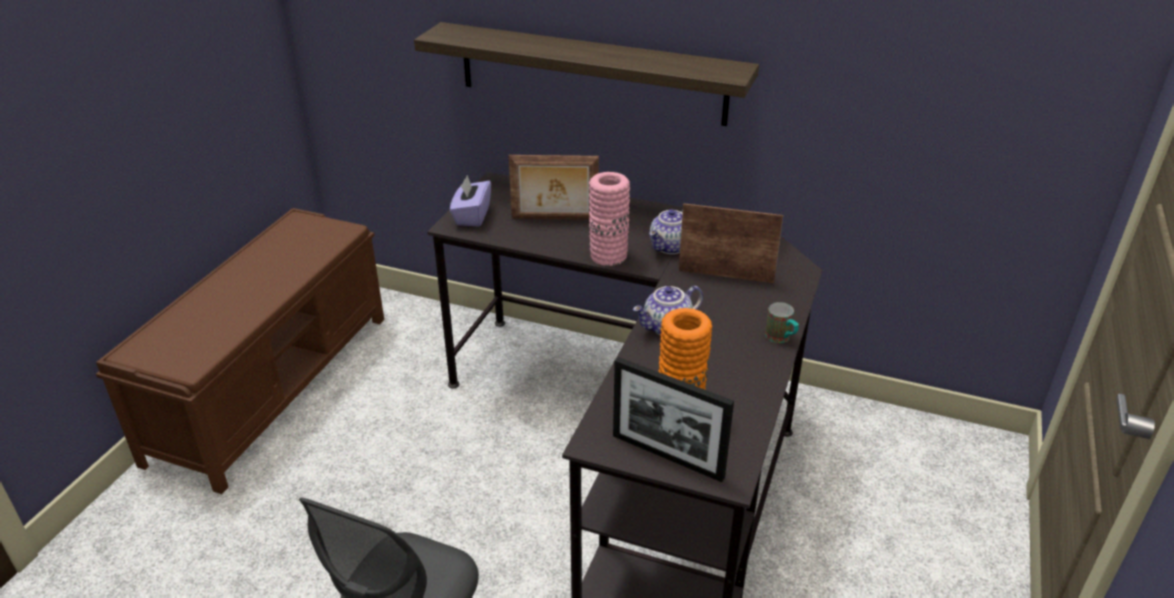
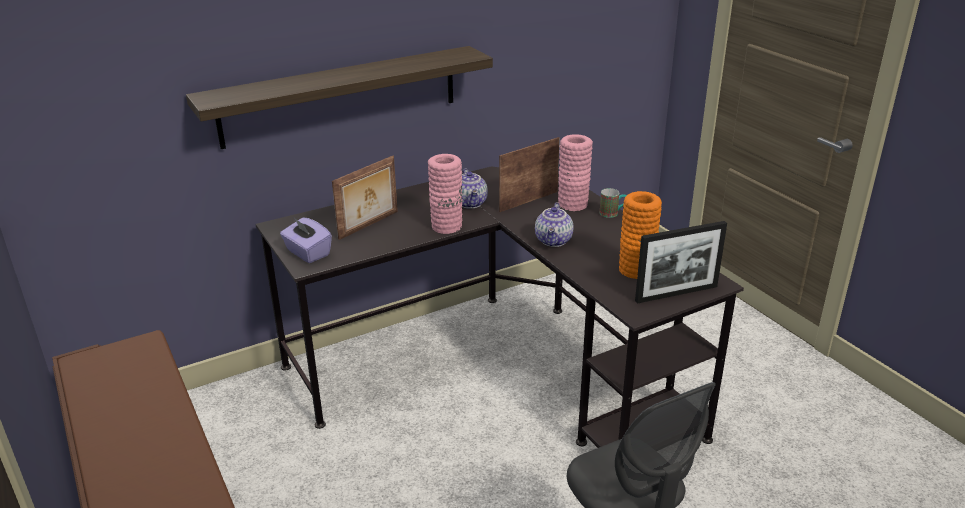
camera: 50 degrees left, 5 degrees down
(761, 304) = (573, 204): none -> pink vase

